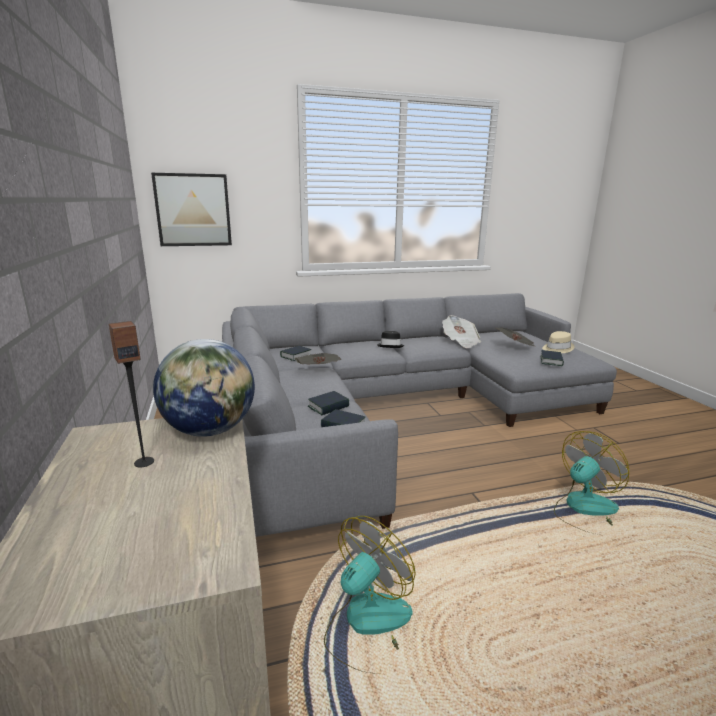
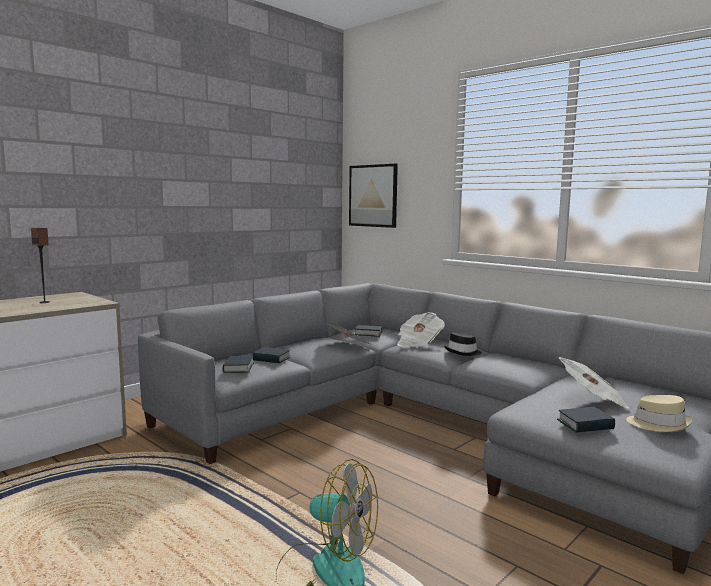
camera: 60 degrees right, 10 degrees down
(210, 430) = (85, 303): globe -> none
(367, 625) = (93, 480): fan -> none
(460, 342) = (552, 375): newspaper -> newspaper (418, 343)

